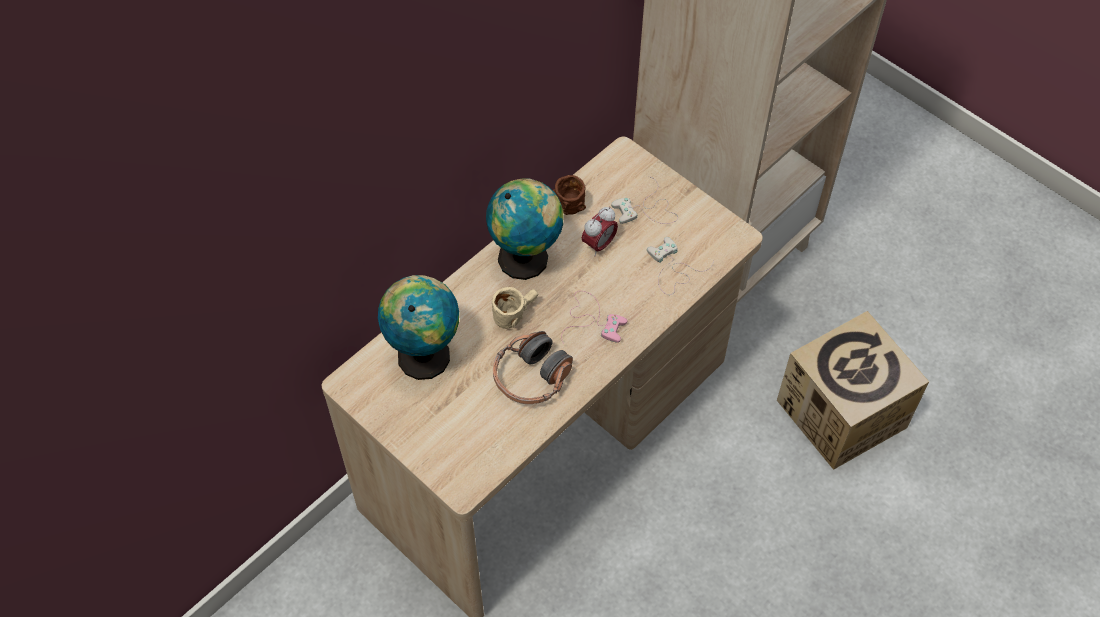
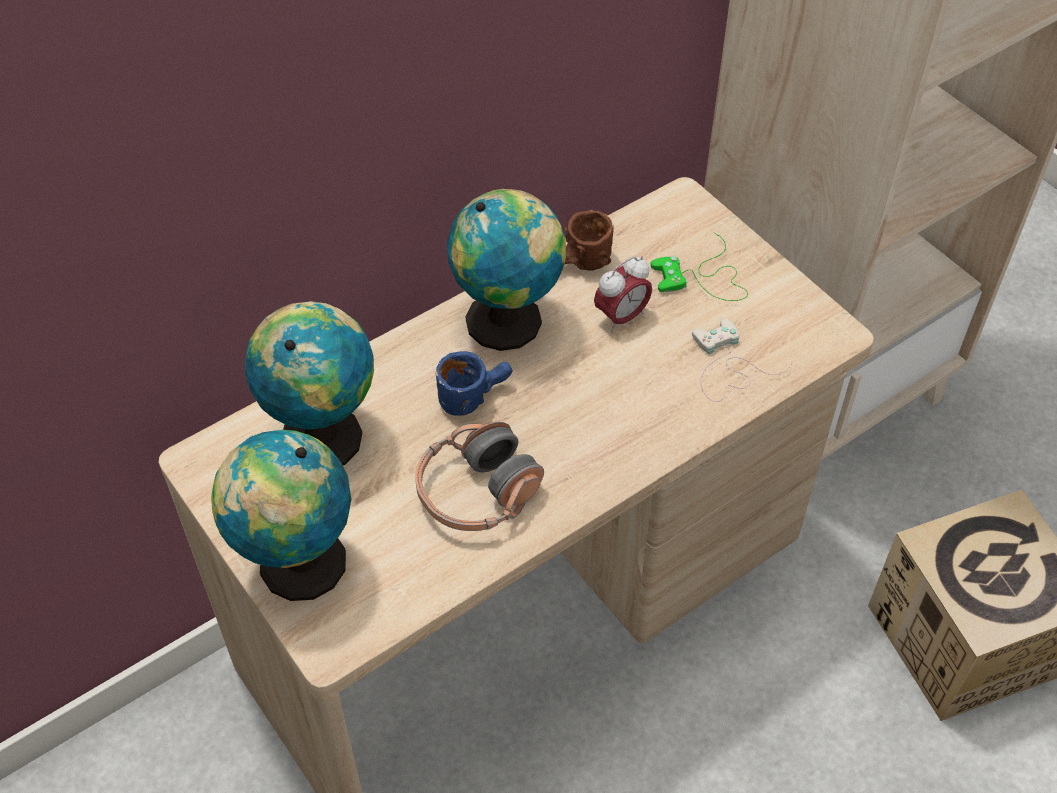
camera: 10 degrees right, 5 degrees down
(429, 442) = (296, 566): none -> globe
(514, 312) = (474, 394): beige mug -> blue mug
(592, 319) = (589, 421): pink game controller -> none
(647, 209) = (703, 278): white game controller -> green game controller

